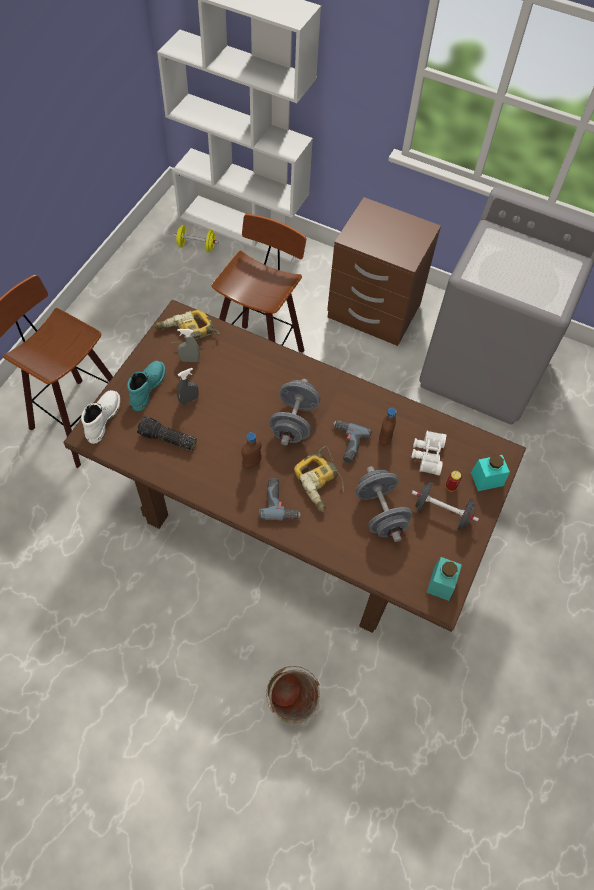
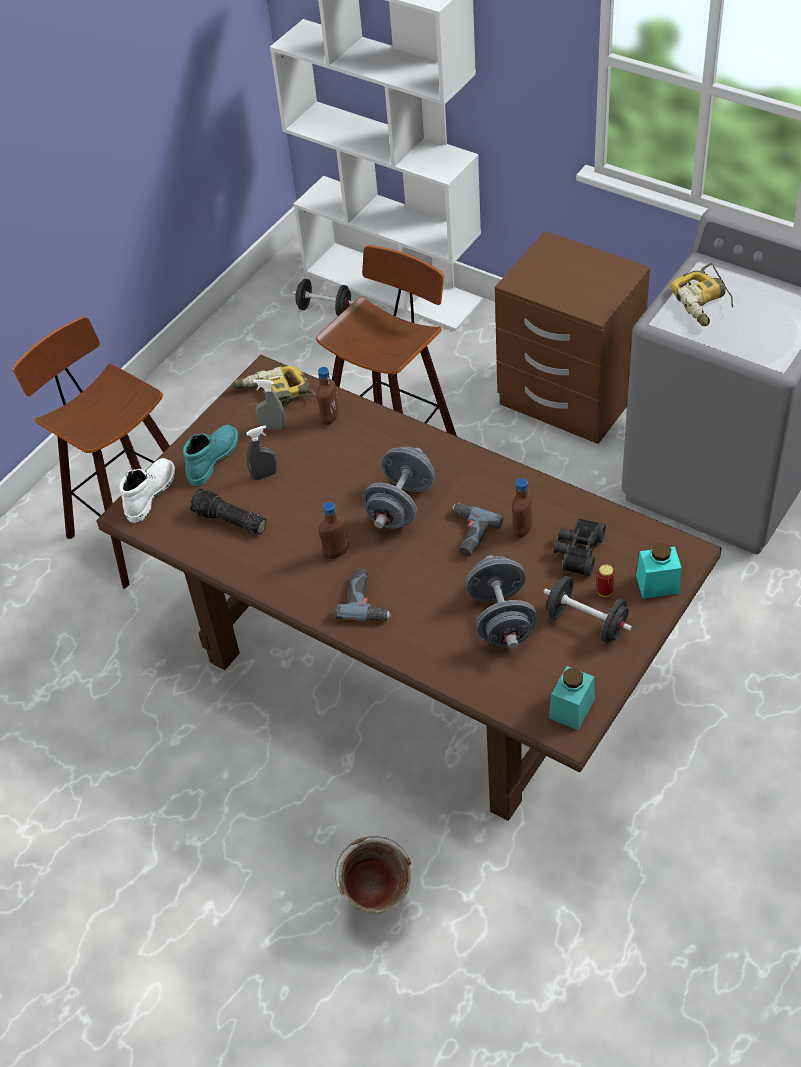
camera: 15 degrees right, 10 degrees down
(196, 246) = (324, 309): yellow dumbbell -> black dumbbell
(231, 351) = (330, 418): none -> brown bottle
(321, 482) = (426, 579): power drill -> power drill (704, 302)
(426, 455) = (577, 551): white binoculars -> black binoculars

